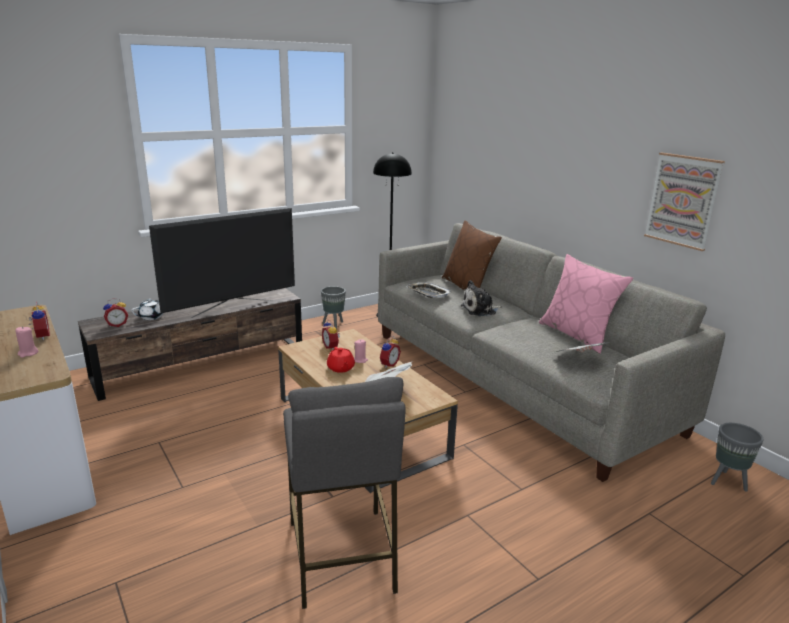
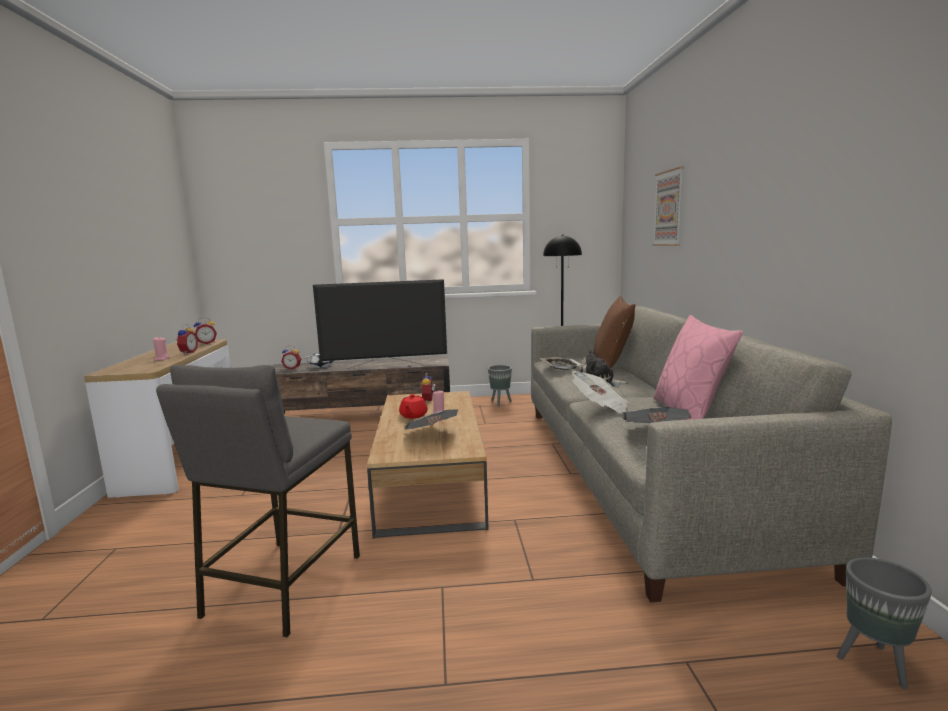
camera: 30 degrees right, 10 degrees down
(388, 364) = (460, 419): alarm clock -> alarm clock (207, 343)
(513, 338) = (601, 407): none -> newspaper
(683, 200) = (833, 229): picture -> picture (668, 208)

